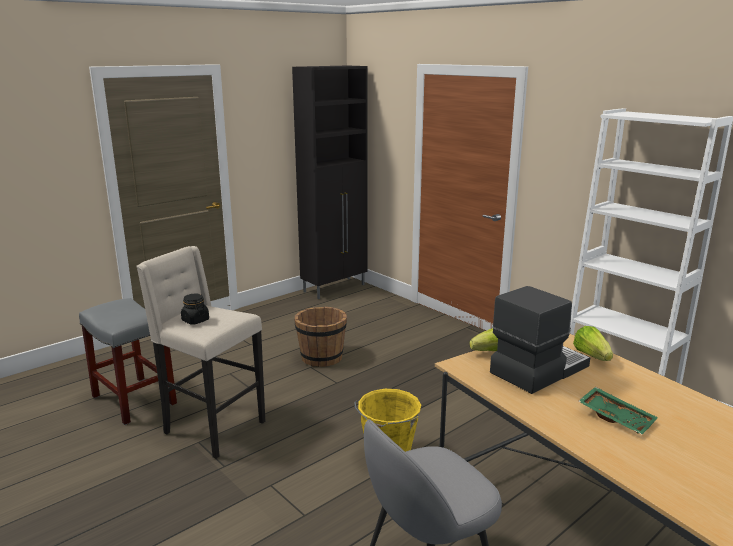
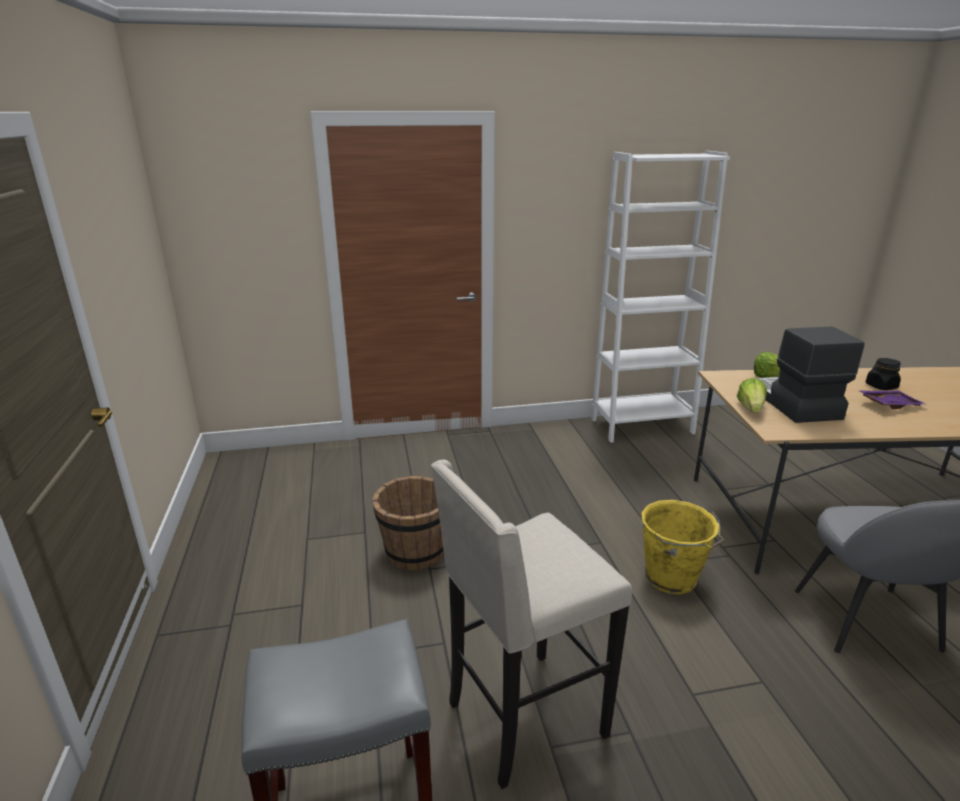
camera: 60 degrees left, 5 degrees up
(195, 320) = (542, 569): black jar -> black jar (881, 386)
(335, 288) = (228, 475): black cabinet -> none
(616, 417) = (888, 404): green tray -> purple tray

